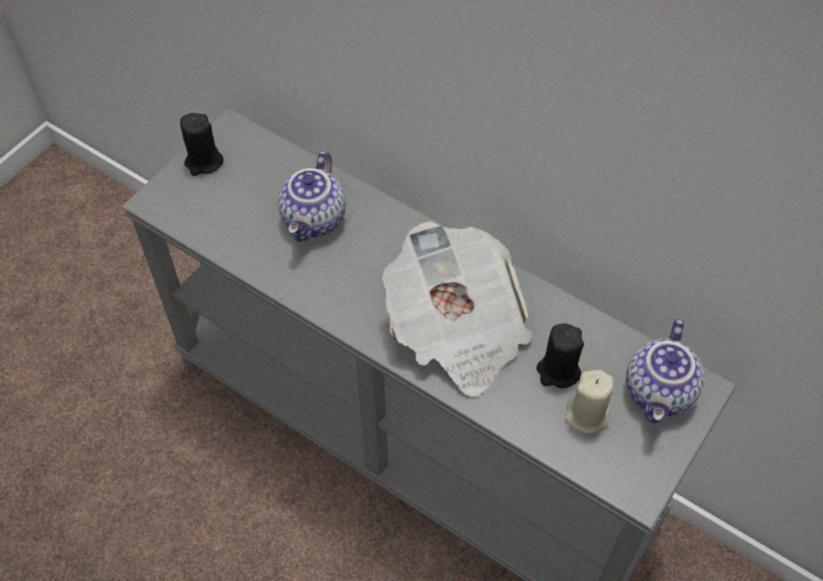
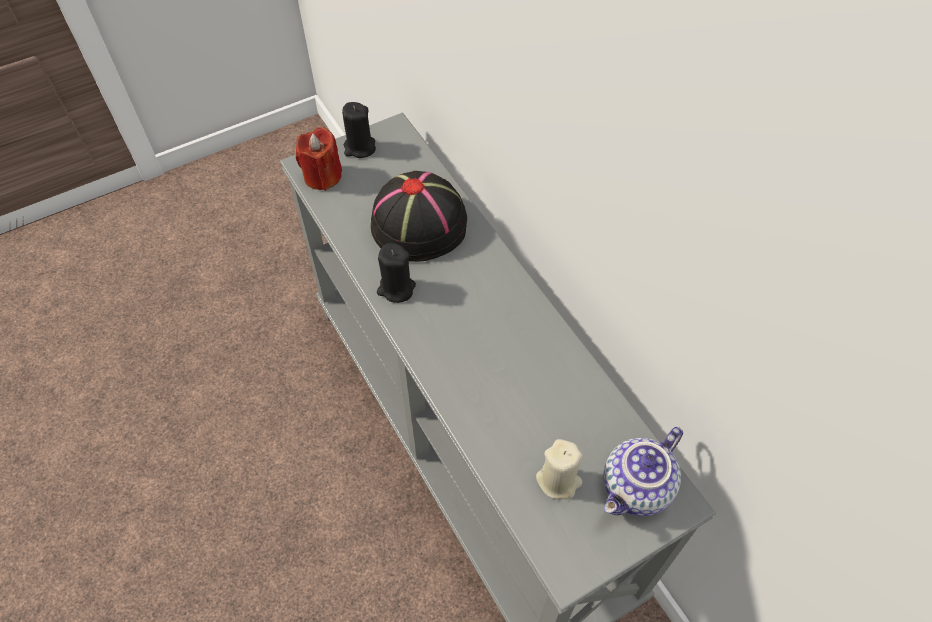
camera: 25 degrees right, 0 degrees up
(181, 206) = (322, 176): none -> red candle
(315, 220) = (420, 224): teapot -> black hat
(457, 330) = (485, 359): newspaper -> none
(558, 371) = (553, 430): black candle -> black candle (396, 288)

